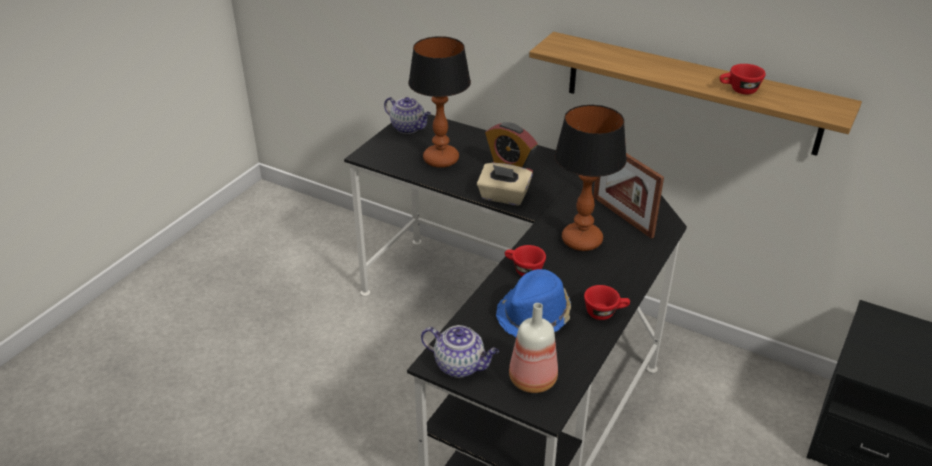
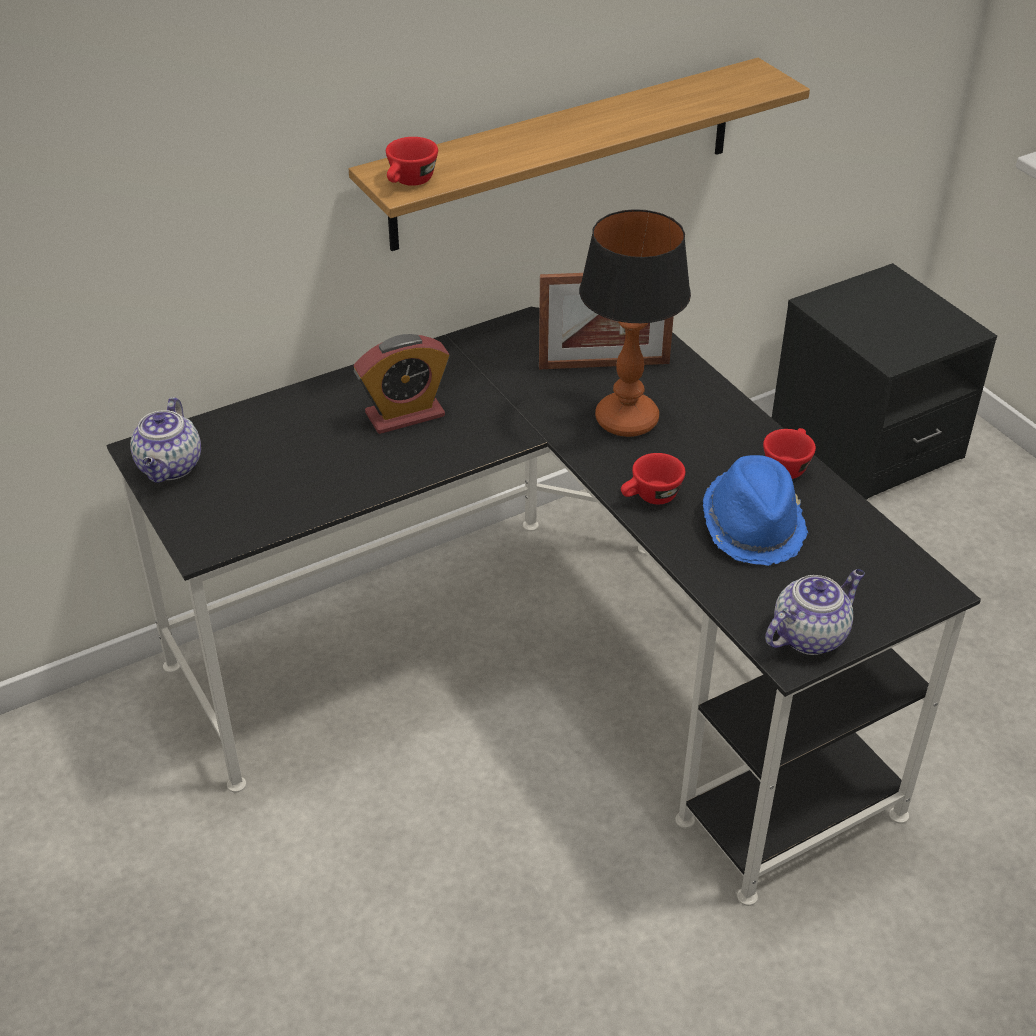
camera: 60 degrees left, 5 degrees up
(409, 128) = (170, 468): teapot -> teapot turned 120 degrees clockwise
(440, 160) = (302, 469): table lamp -> none
(503, 197) = (464, 446): beige tissue box -> none
(531, 379) = (873, 580): bottle -> none
(739, 90) = (665, 112): red cup -> red cup (409, 182)

